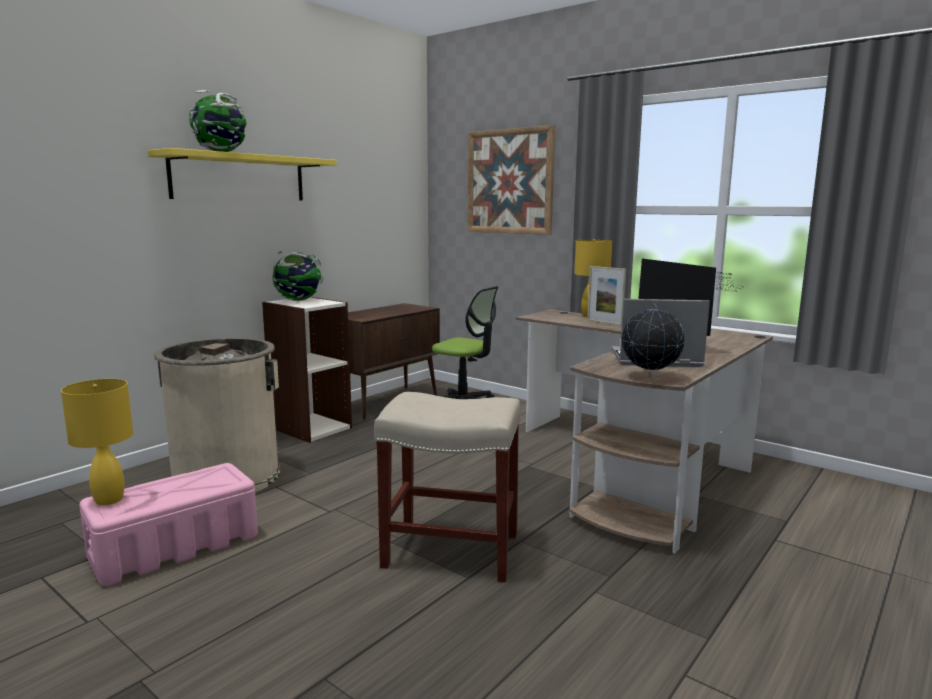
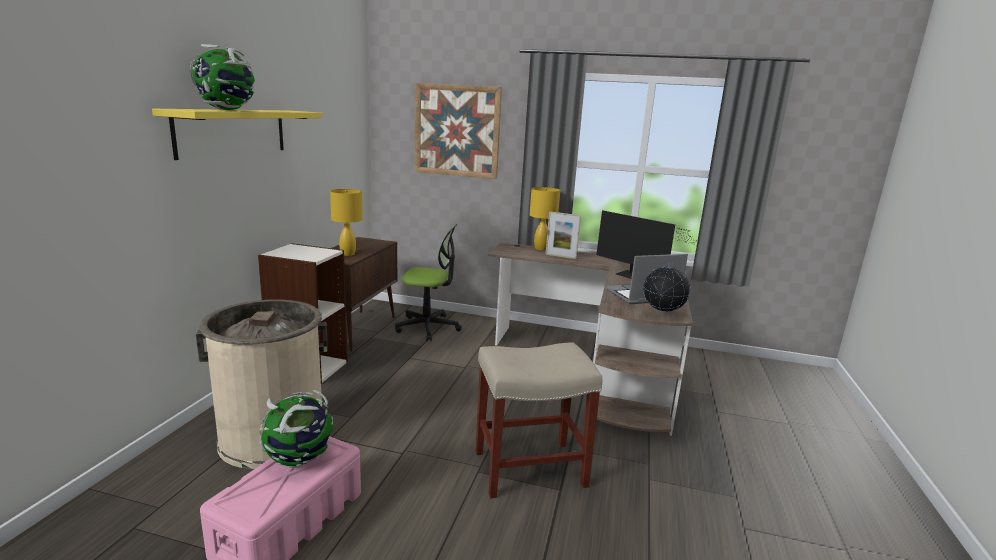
camera: 25 degrees left, 5 degrees up
(108, 500) = (234, 500): yellow table lamp -> yellow table lamp (347, 254)
(298, 300) = (293, 250): globe -> globe (300, 459)

